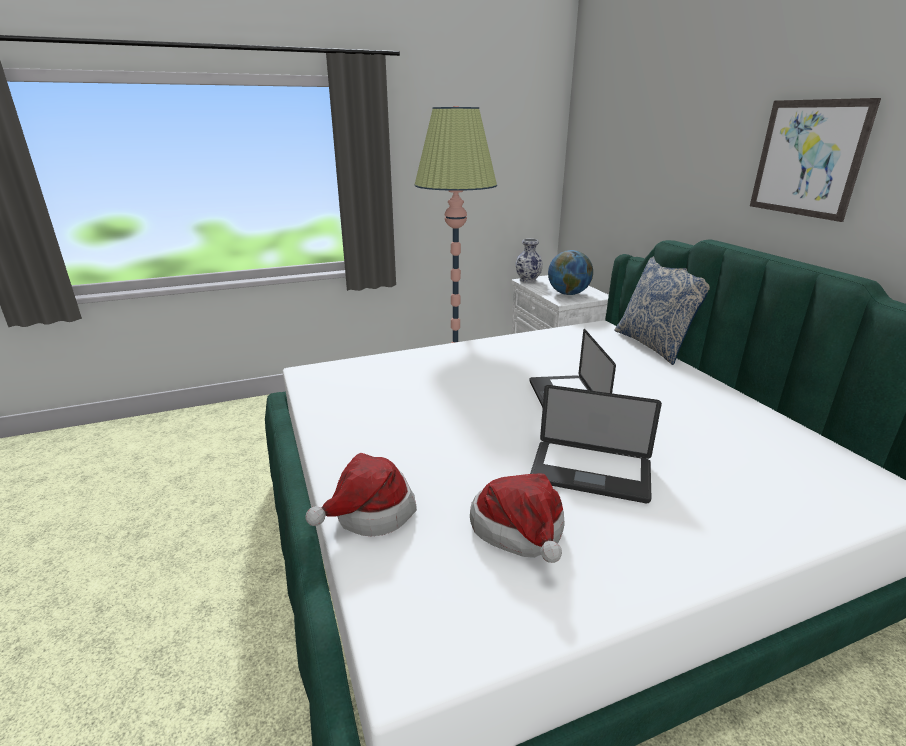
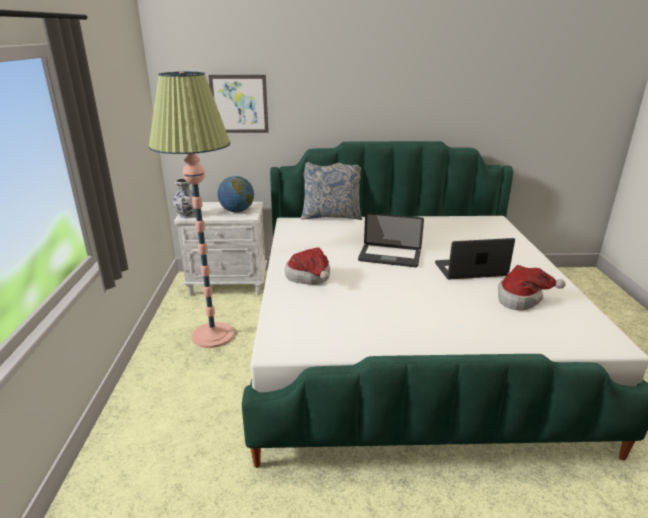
camera: 70 degrees left, 0 degrees up
(369, 512) = (501, 340): hat -> hat (310, 278)
(590, 472) = (470, 270): laptop -> laptop turned 135 degrees counterclockwise
(808, 158) = (389, 89): picture -> picture (239, 104)

